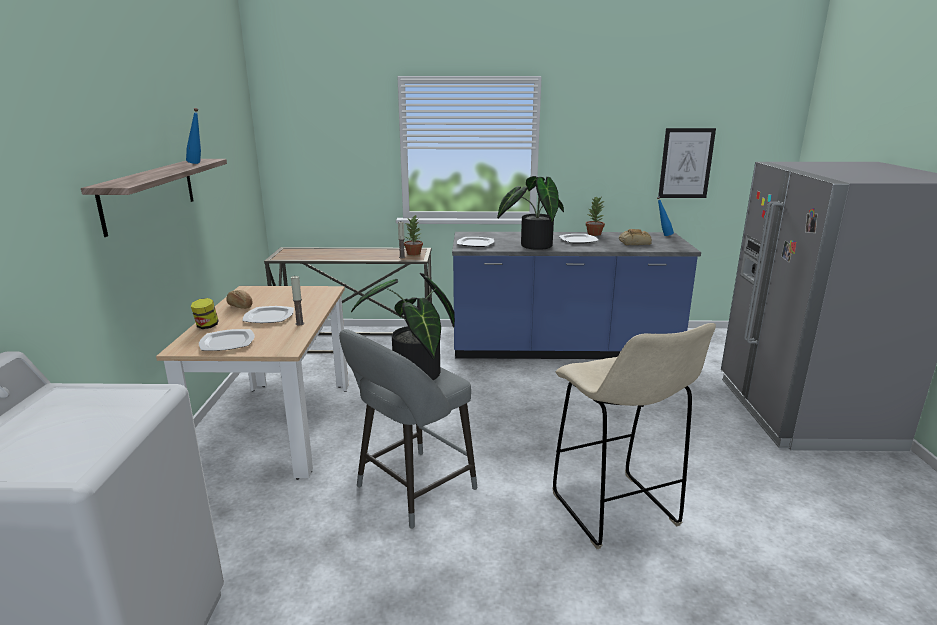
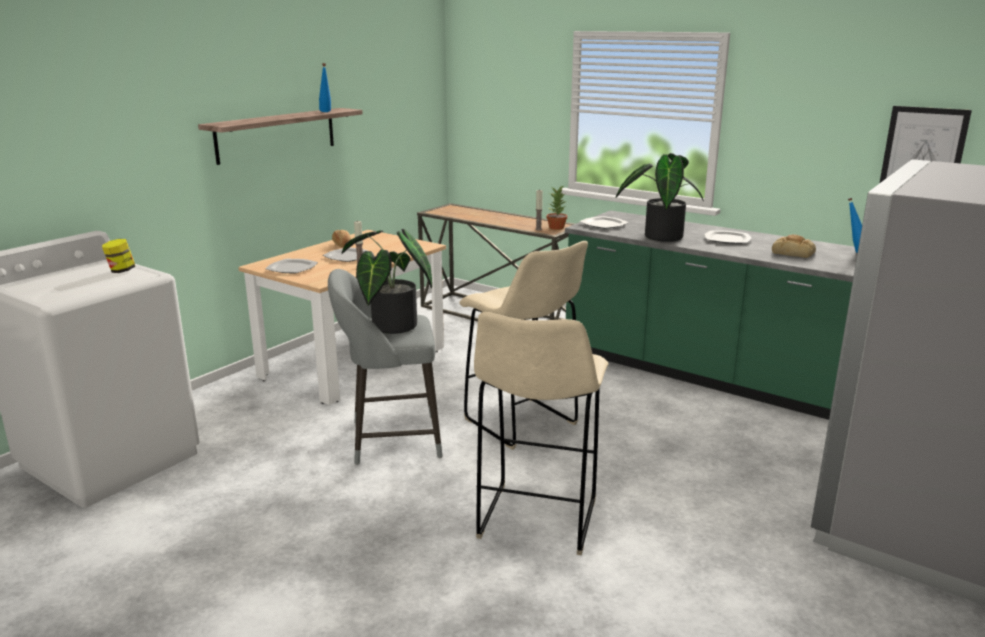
camera: 35 degrees right, 0 degrees up
(207, 326) = (297, 254): jar -> jar (121, 271)
(498, 431) = (522, 423): none -> beige stool
(563, 349) = (701, 373): blue counter -> green counter
(594, 234) = (764, 236): potted plant -> none

